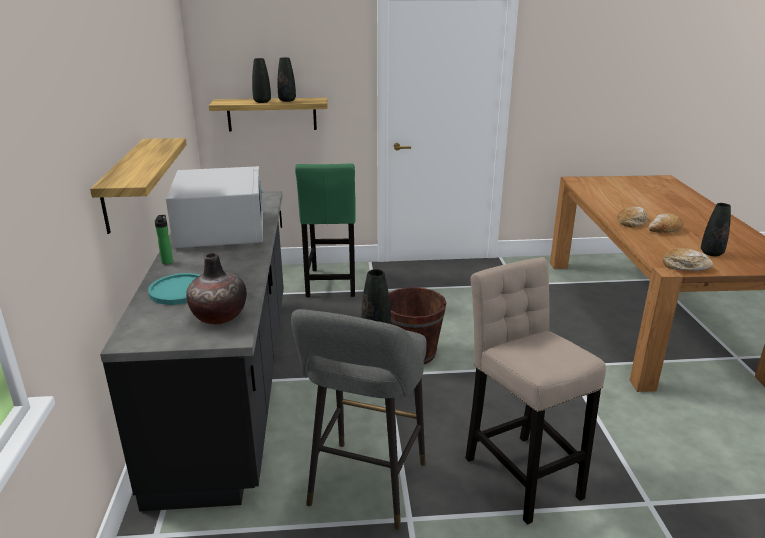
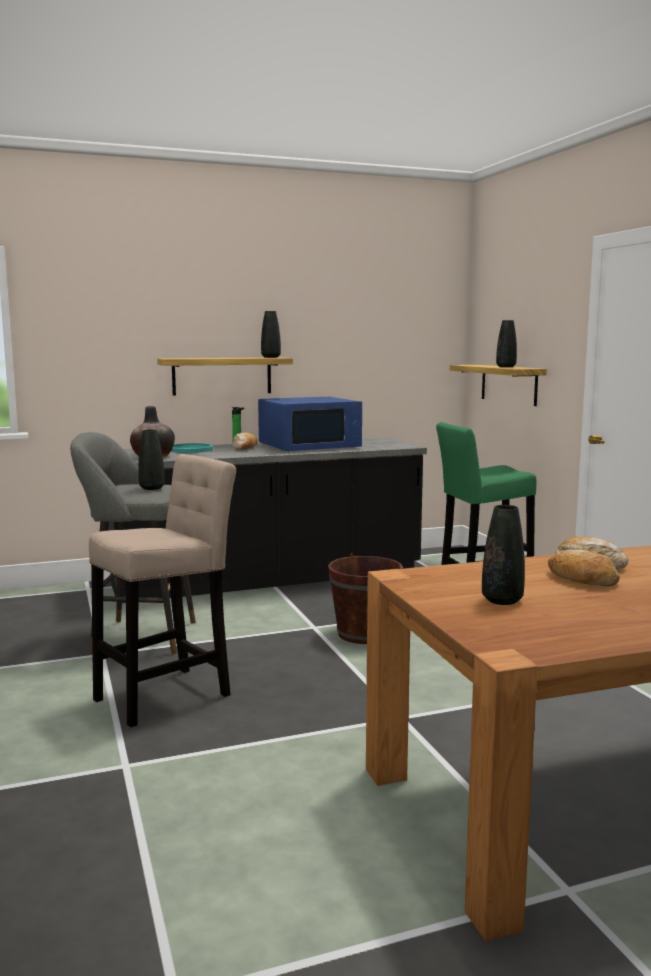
camera: 75 degrees right, 15 degrees down
(222, 229) = (310, 446): white microwave -> blue microwave
(262, 101) = (487, 366): black vase -> black vase (271, 357)
(685, 266) = (419, 583): bread -> bread (244, 448)

